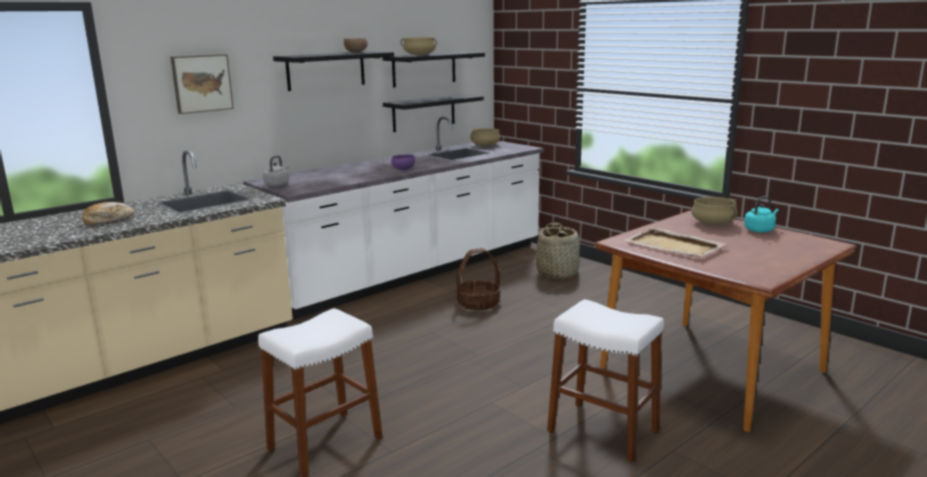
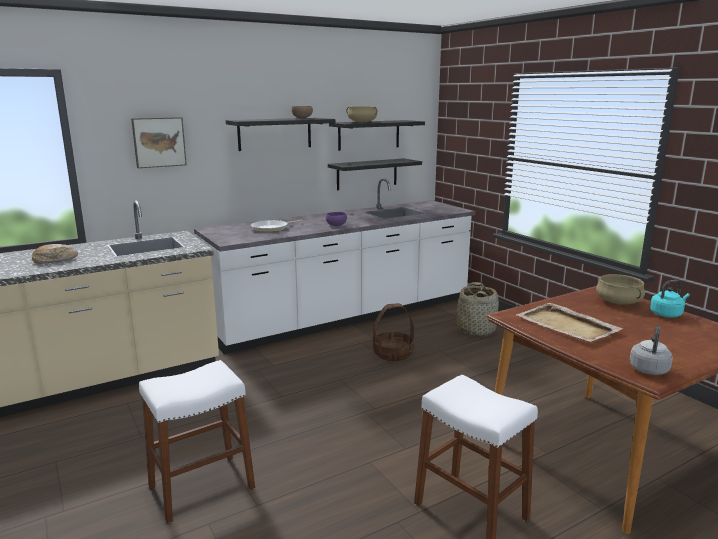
camera: 10 degrees right, 0 degrees up
(277, 185) = (219, 234): grey kettle -> grey kettle (649, 369)
(333, 176) = (272, 228): none -> frying pan
(485, 145) = (422, 205): beige cooking pot -> none

